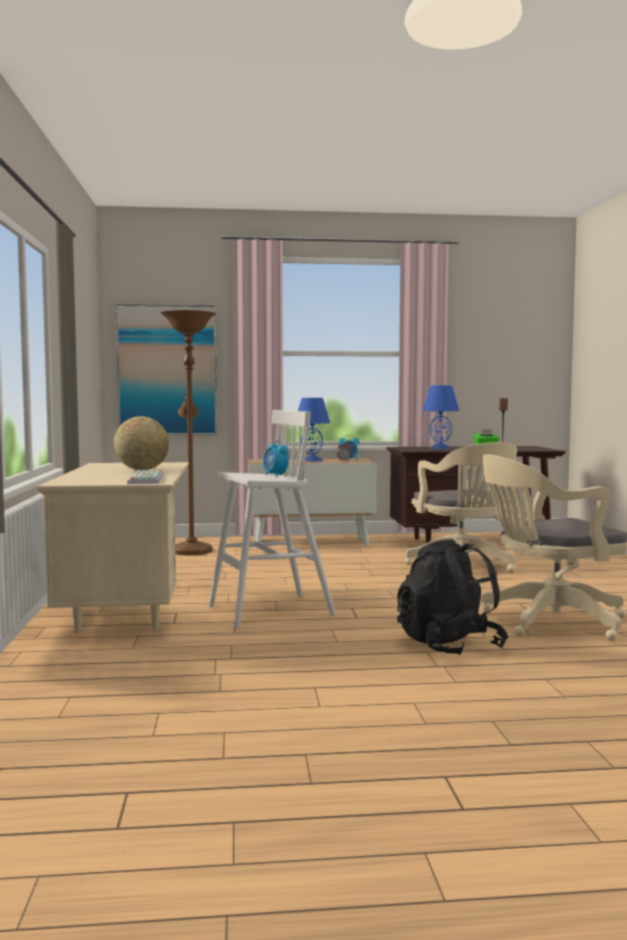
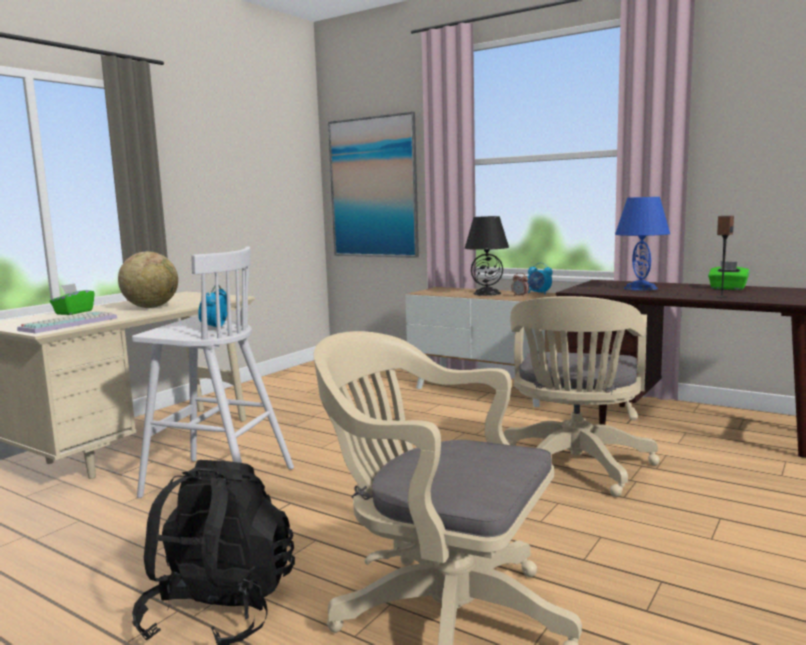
camera: 40 degrees right, 5 degrees up
(86, 475) = (74, 312): none -> green tissue box
(191, 550) = (357, 380): brown floor lamp -> none
(312, 460) = (487, 293): blue table lamp -> black table lamp

